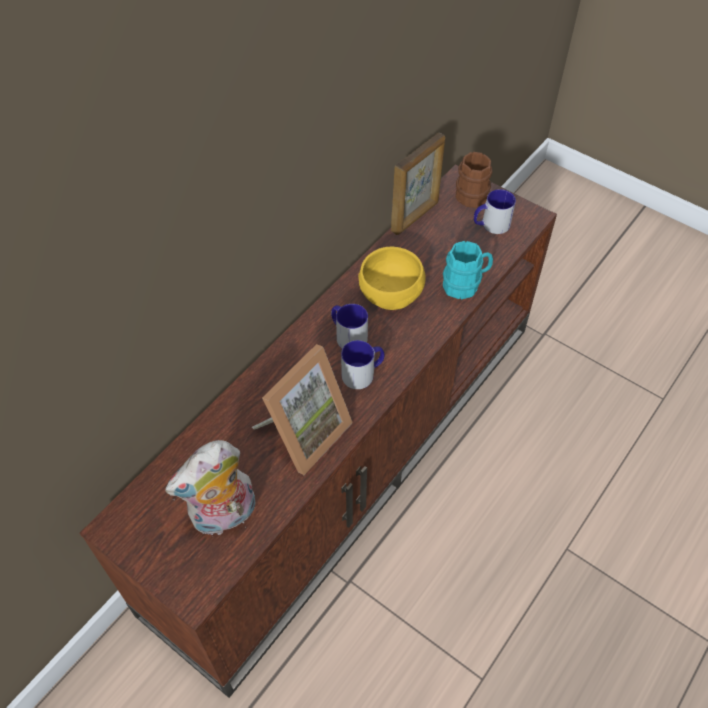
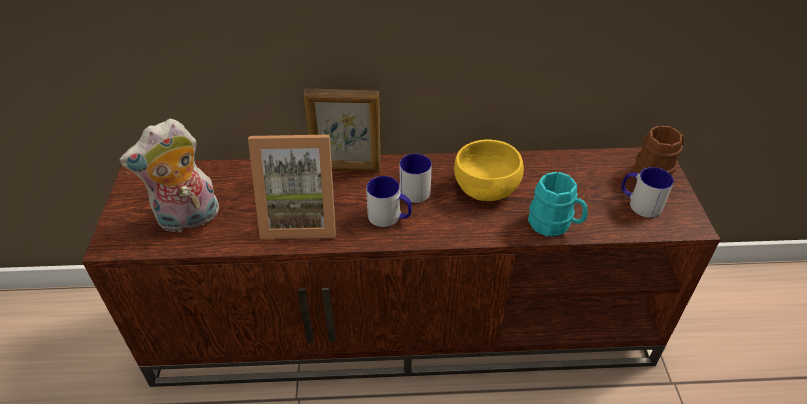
camera: 50 degrees right, 10 degrees down
(224, 517) = (188, 220): plush toy -> plush toy turned 45 degrees counterclockwise
(415, 217) = (580, 156): picture frame -> picture frame (346, 168)

